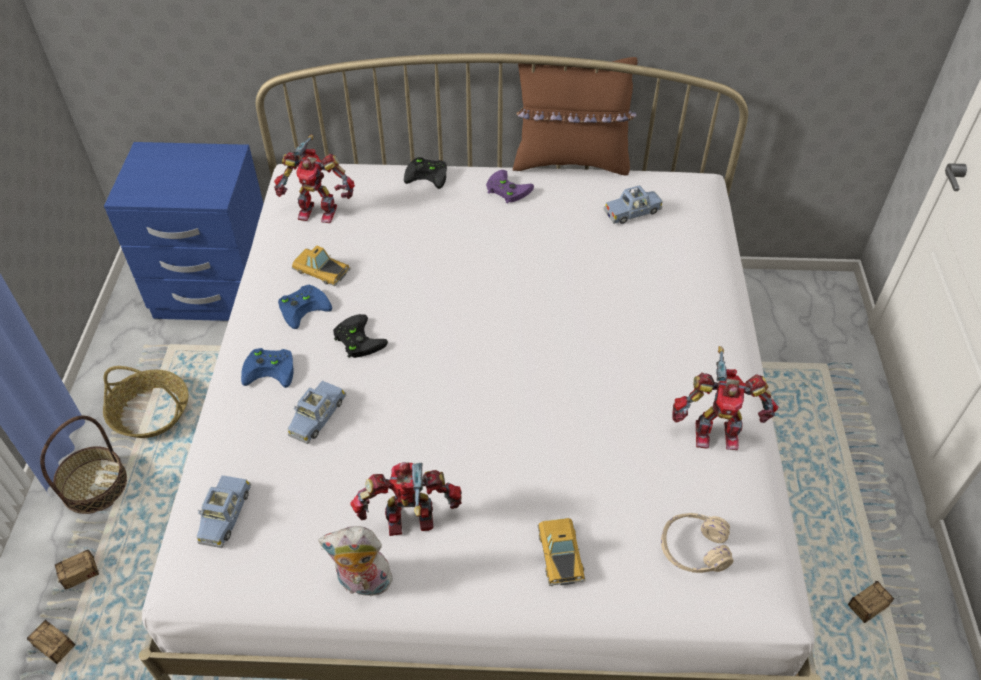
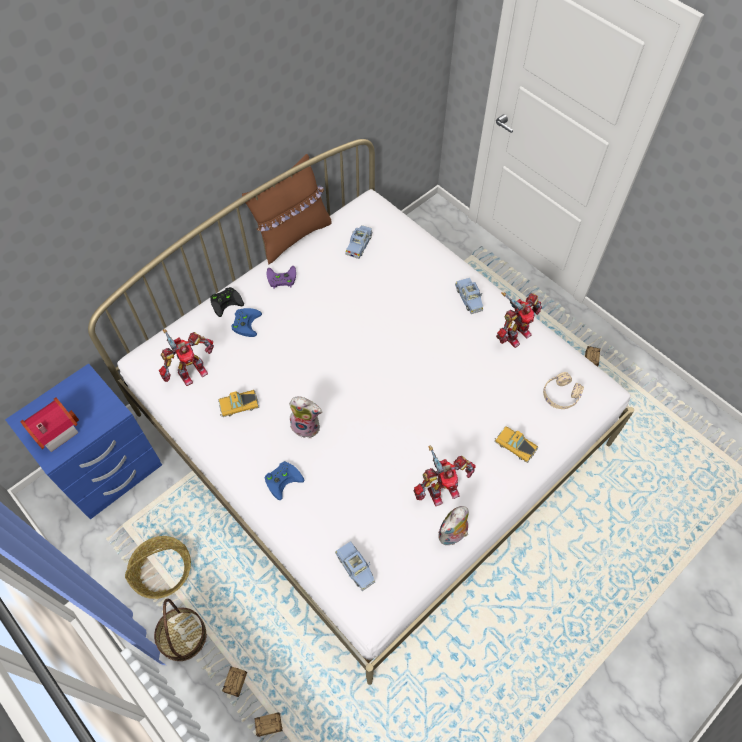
camera: 45 degrees left, 10 degrees up
(154, 176) = (54, 430): none -> toy house
(304, 306) = (256, 432): blue game controller -> blue game controller (245, 322)
(317, 416) = (338, 481): blue toy car -> blue toy car (469, 298)
(356, 339) = (307, 426): black game controller -> plush toy
(411, 522) = (441, 490): toy robot -> toy robot turned 150 degrees counterclockwise

